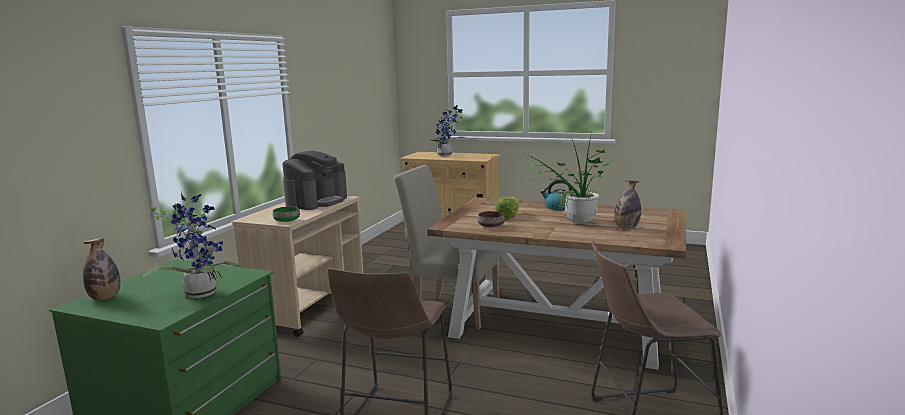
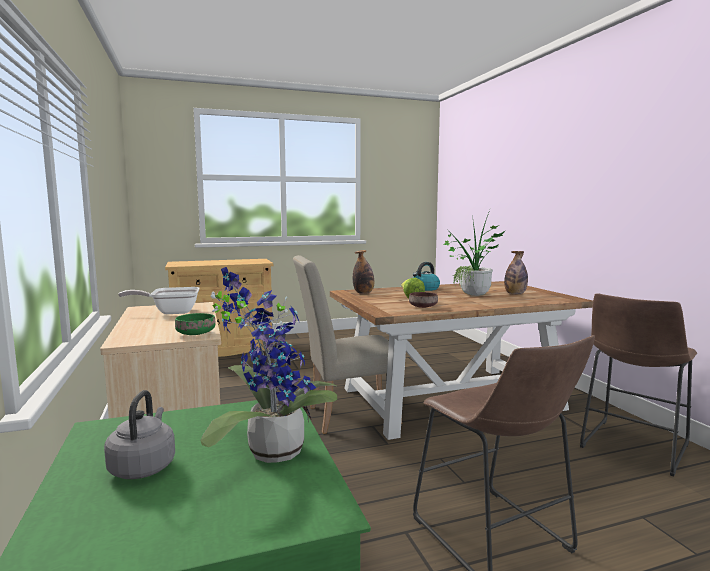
camera: 40 degrees left, 5 degrees down
(105, 298) = (89, 527): bottle -> bottle (363, 293)
(155, 284) = (143, 466): none -> grey kettle
(316, 201) = (171, 312): coffee machine -> frying pan
(447, 155) = (213, 262): potted plant -> none

